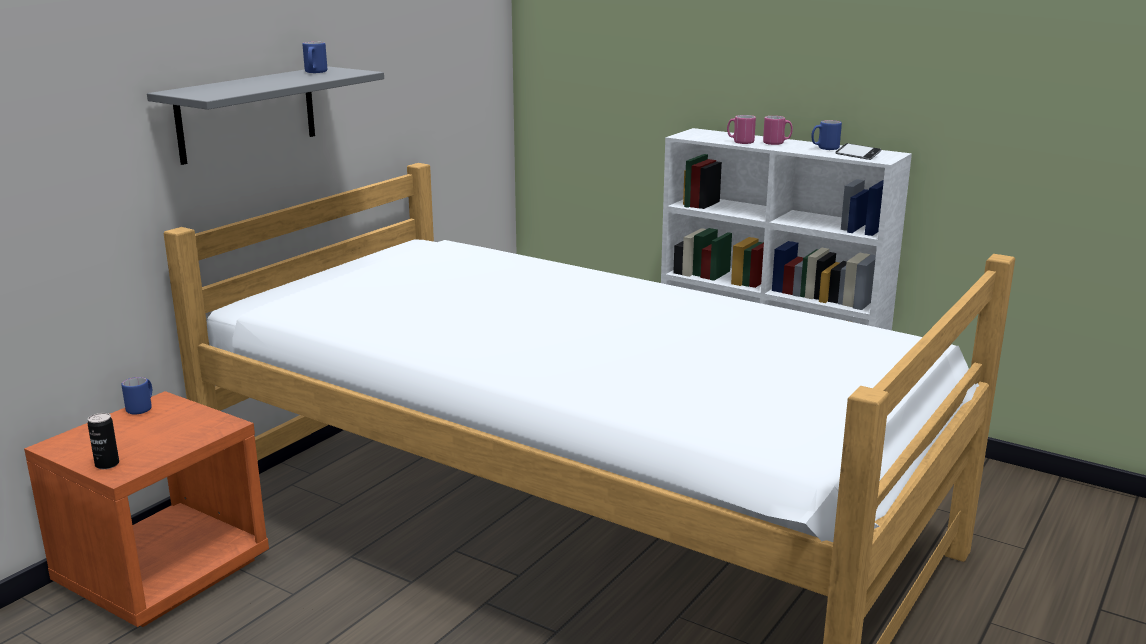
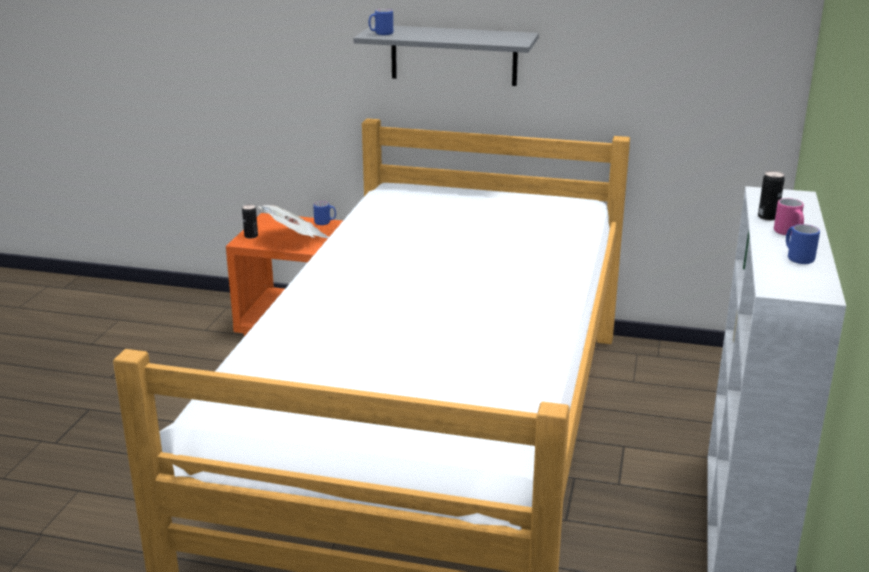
camera: 70 degrees right, 5 degrees up
(168, 434) = (296, 239): none -> newspaper
(315, 72) = (498, 35): blue mug -> blue mug (381, 34)
(740, 142) = (767, 217): pink mug -> can
(857, 155) = (783, 276): phone -> none

